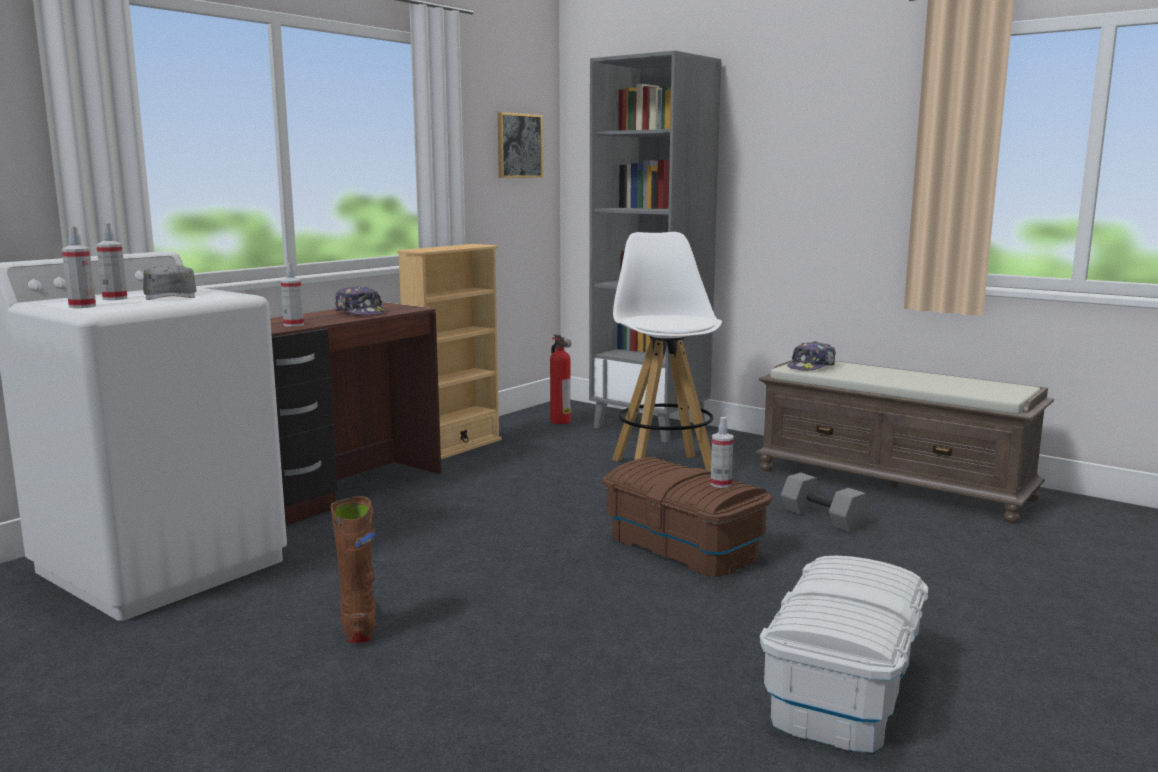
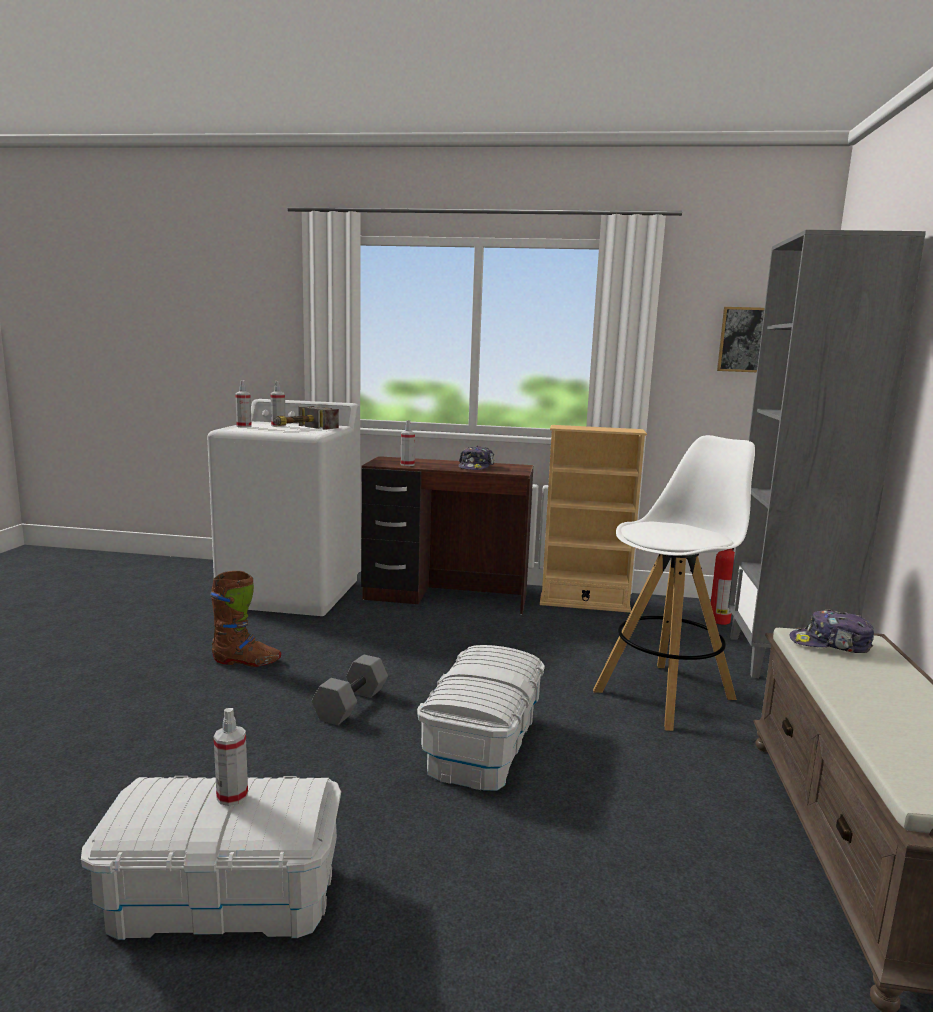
camera: 60 degrees right, 0 degrees up
(171, 295) = (300, 428): grey cap -> hammer
(359, 624) = (246, 661): brown boot -> brown boot turned 45 degrees clockwise
(683, 547) = (483, 745): brown storage box -> white storage box
(721, 484) = (475, 693): spray bottle -> spray bottle (232, 796)
(822, 518) = (658, 813): grey dumbbell -> grey dumbbell (350, 704)

